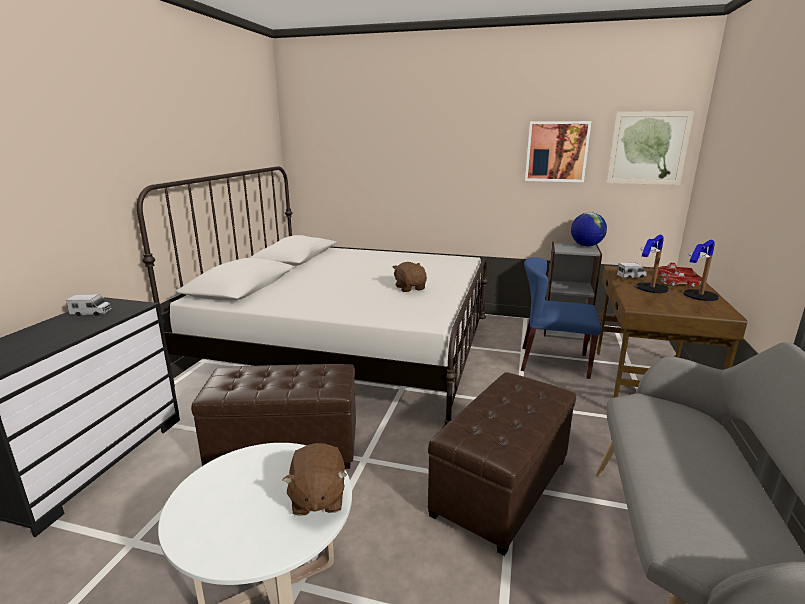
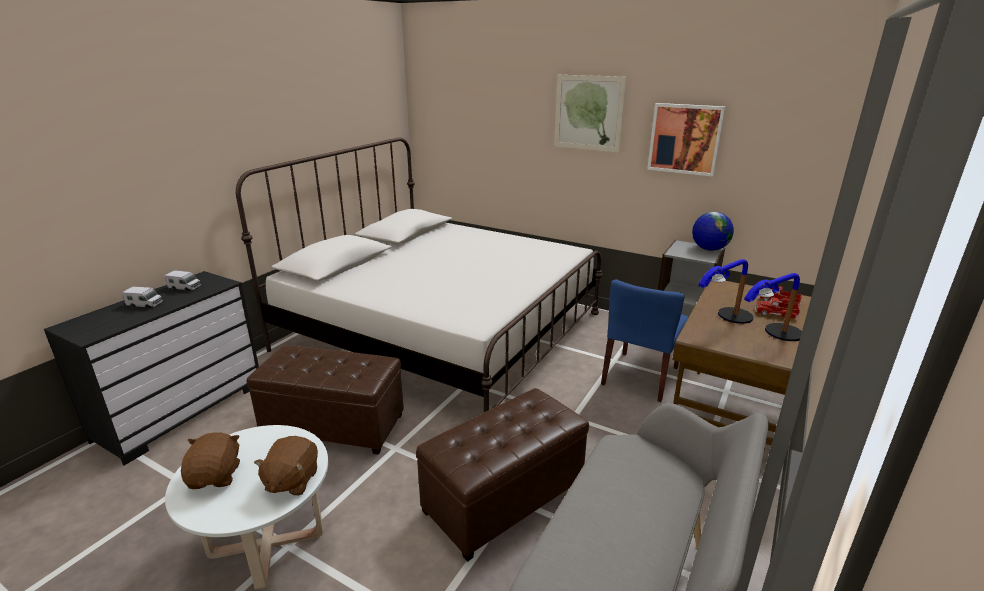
camera: 15 degrees right, 5 degrees up
(410, 288) = (488, 283): brown plush toy -> brown plush toy (216, 476)
(553, 362) = (640, 376): blue chair -> blue chair turned 90 degrees counterclockwise
(631, 277) = (726, 297): toy truck -> toy truck (145, 304)
(648, 148) = (792, 142): picture -> picture (588, 113)

